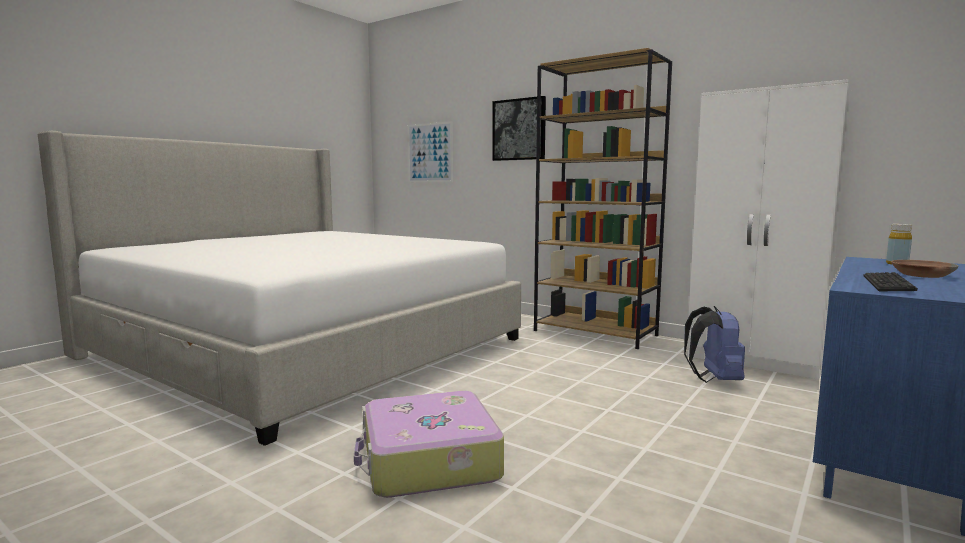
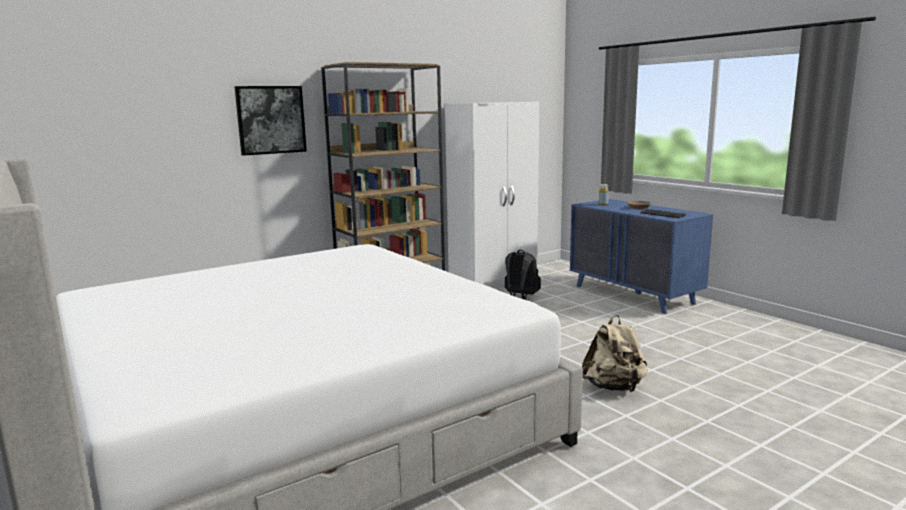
camera: 70 degrees left, 5 degrees up
(428, 461) = (614, 388): suitcase -> beige backpack
(430, 153) = (129, 148): picture -> none
(714, 380) = (520, 297): blue backpack -> black backpack

